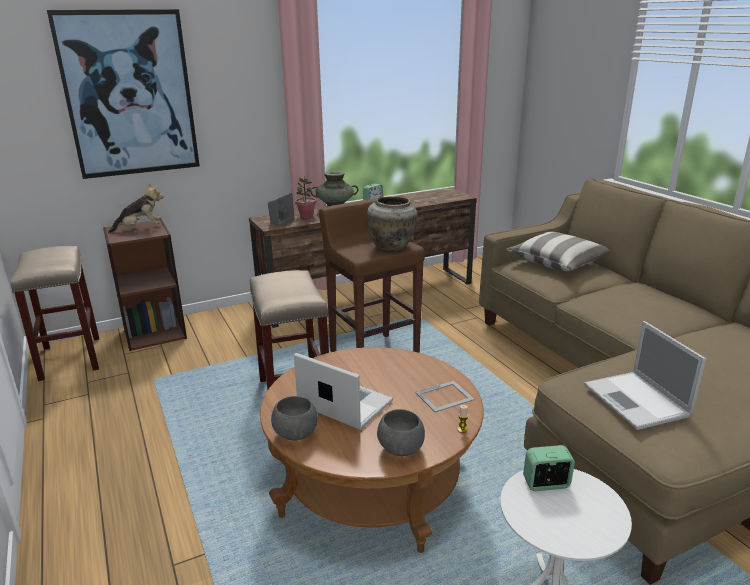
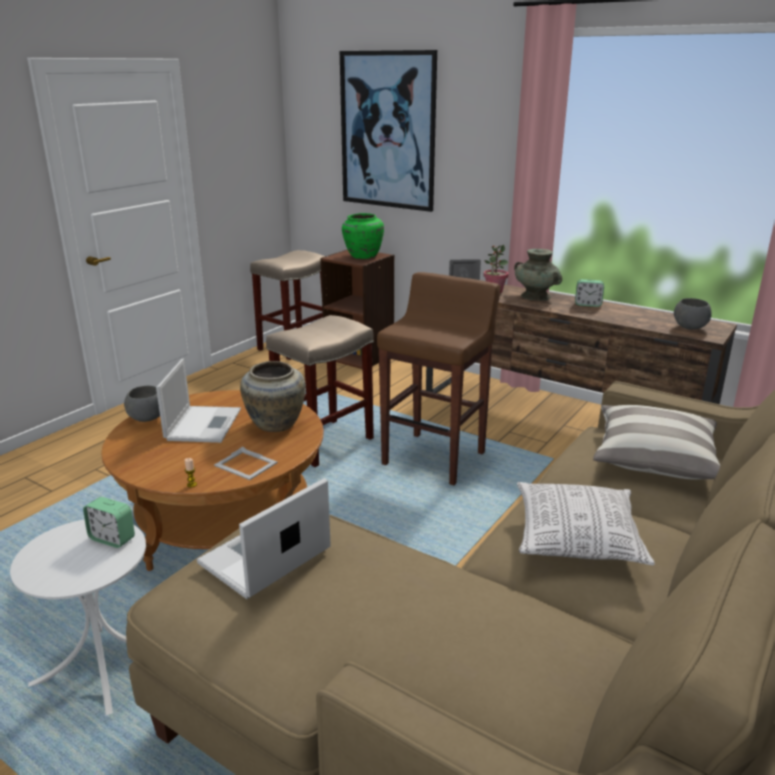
camera: 60 degrees right, 0 degrees up
(140, 229) = (362, 256): plush toy -> green vase
(392, 246) = (440, 335): beige vase -> beige vase (275, 425)
(400, 449) = (146, 463): grey bowl -> grey bowl (689, 328)
(546, 484) = (112, 538): alarm clock -> alarm clock turned 150 degrees clockwise
(635, 305) = (576, 538): none -> pillow

